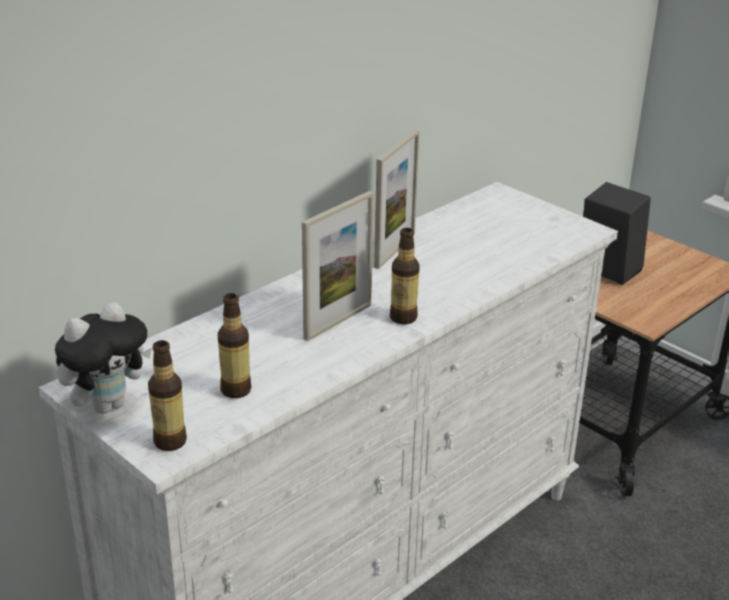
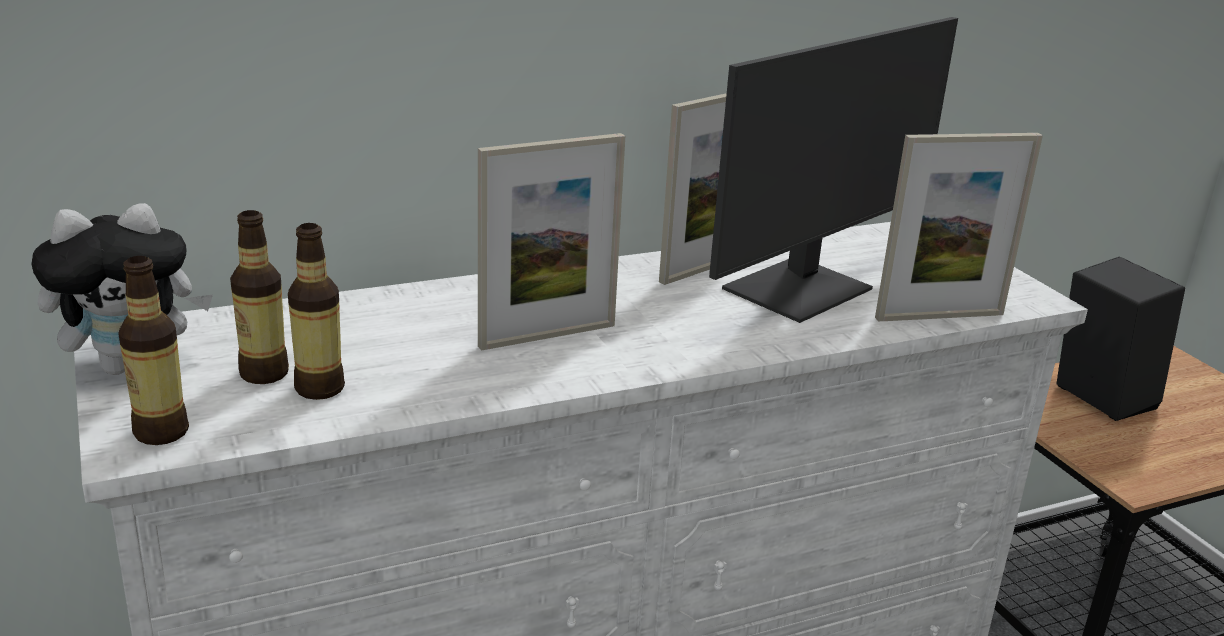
camera: 20 degrees right, 5 degrees down
(403, 318) = (650, 351): bottle -> bottle (264, 373)
(459, 254) = (801, 290): none -> monitor
(544, 254) = (939, 316): none -> picture frame

